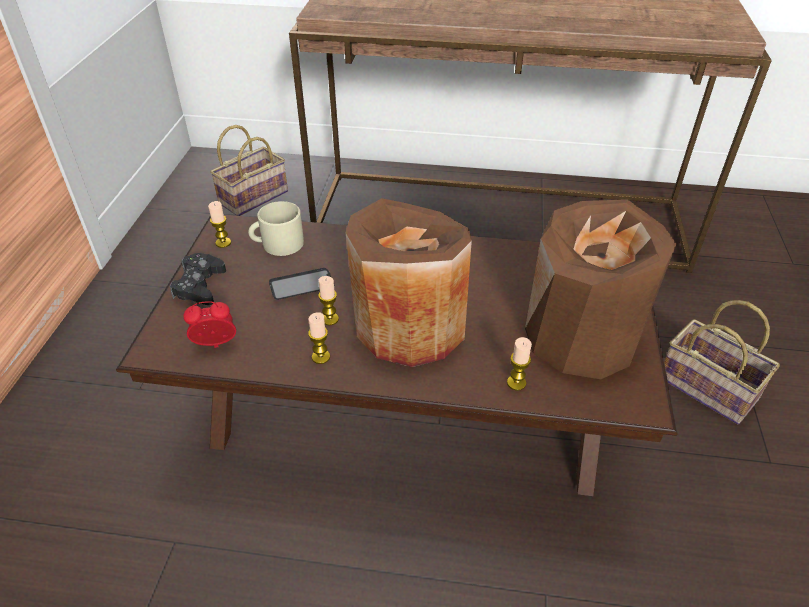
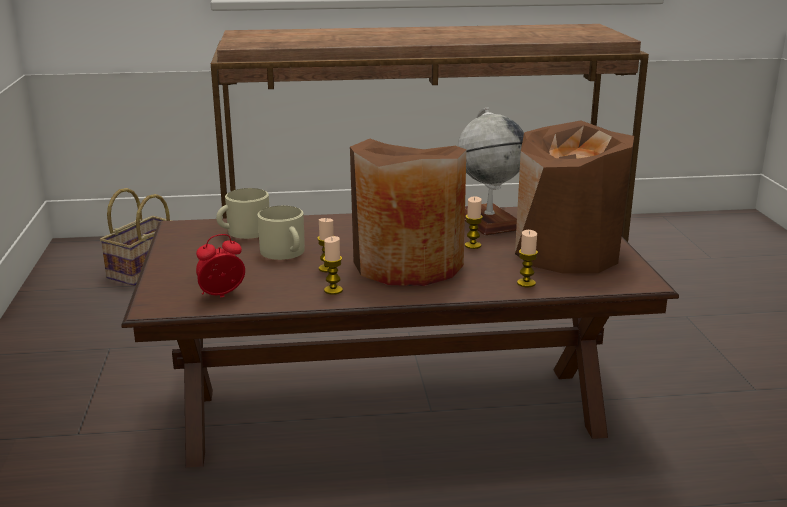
camera: 15 degrees left, 20 degrees down
(200, 286) = (179, 263): black game controller -> none
(223, 243) = (185, 236): candle -> candle (472, 245)
(301, 285) = (285, 253): phone -> beige mug
(520, 266) = (488, 221): none -> globe
(710, 388) = (679, 348): basket -> none

